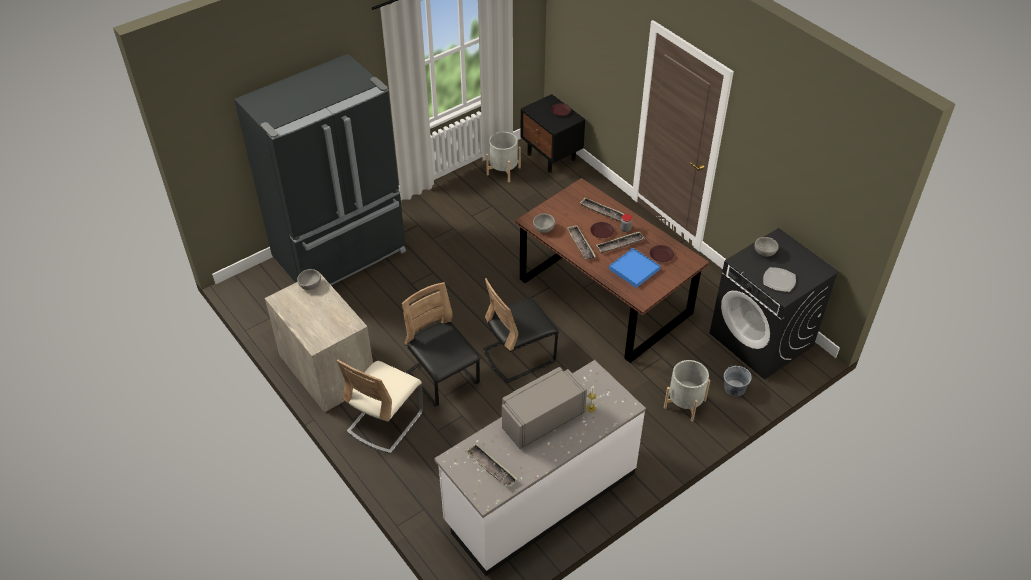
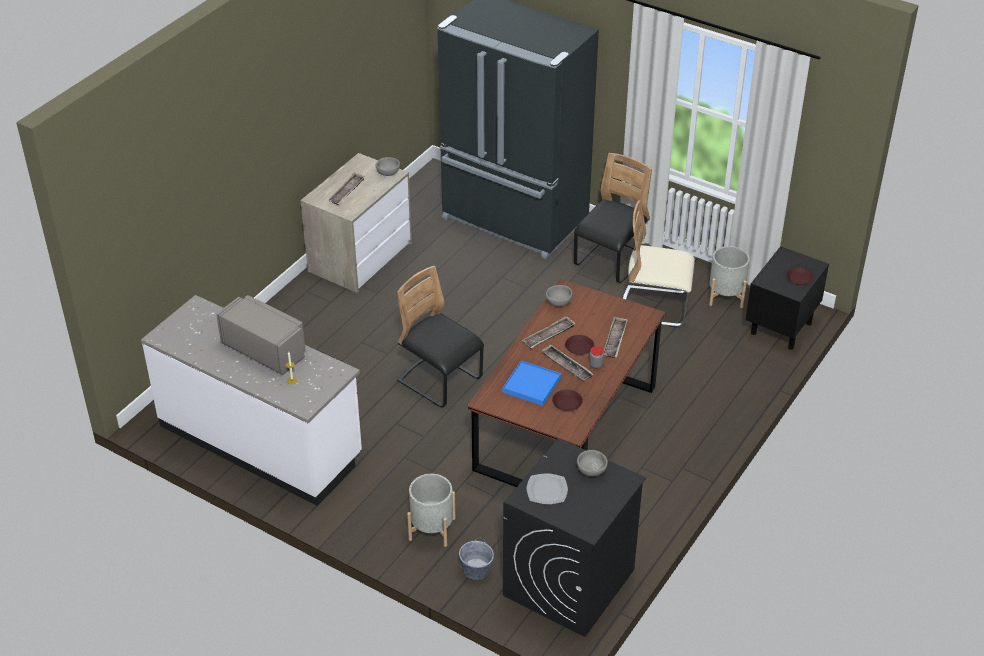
camera: 70 degrees right, 5 degrees down
(385, 422) = (312, 312): beige chair -> beige chair (655, 307)
(443, 379) = (382, 335): black chair -> black chair (611, 261)
(491, 467) = (195, 331): tray -> tray (347, 191)

